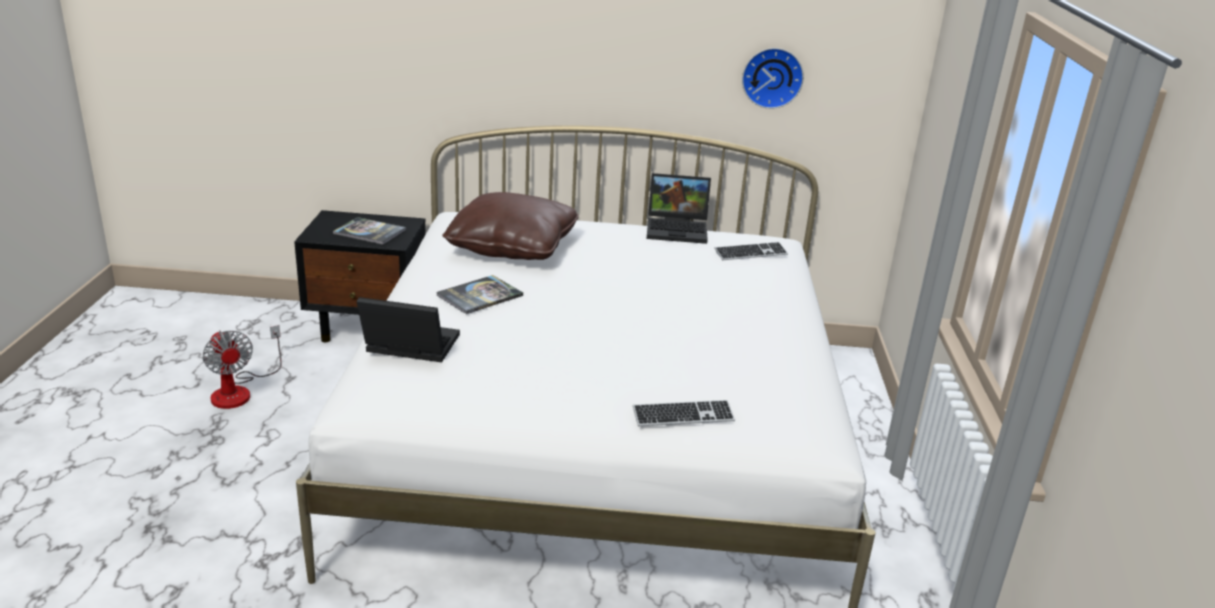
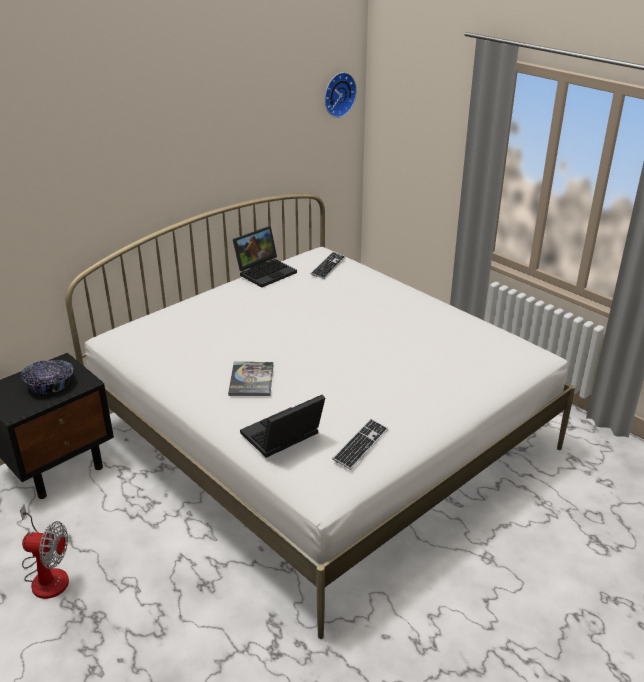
camera: 45 degrees left, 5 degrees up
(369, 232) = (50, 385): book -> bowl
(512, 247) = (200, 337): brown pillow -> none
(683, 416) = (473, 378): keyboard -> keyboard (360, 445)
(772, 77) = (285, 139): wall clock -> wall clock (338, 94)

